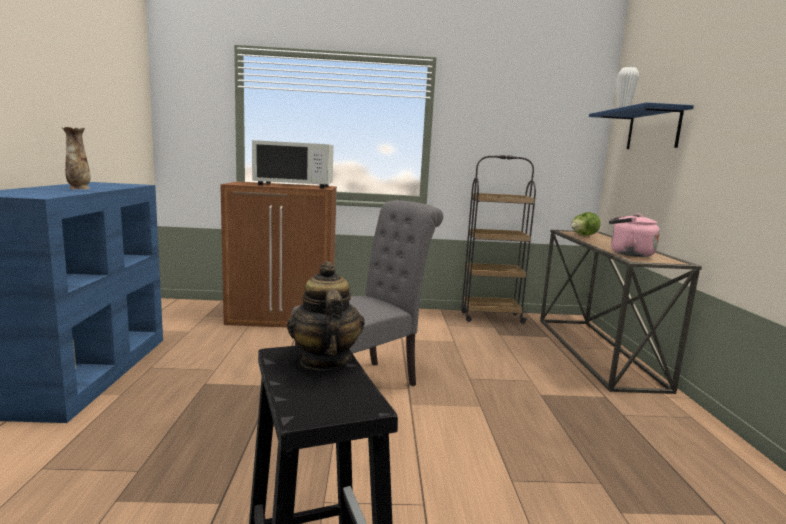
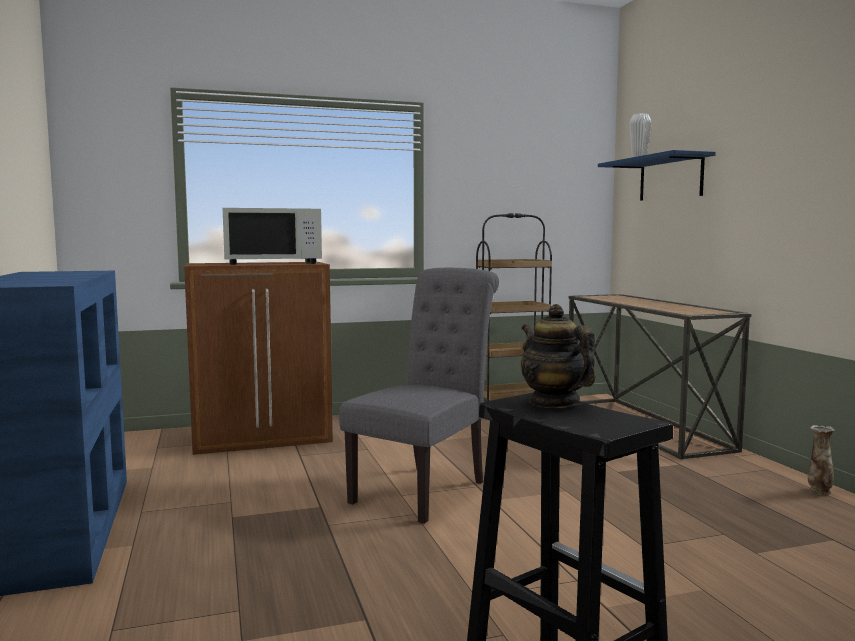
camera: 15 degrees left, 5 degrees down
(79, 189) = (53, 277): vase -> vase (819, 491)
(583, 235) = (609, 298): lettuce -> none
(628, 254) = (675, 309): pink kettle -> none

